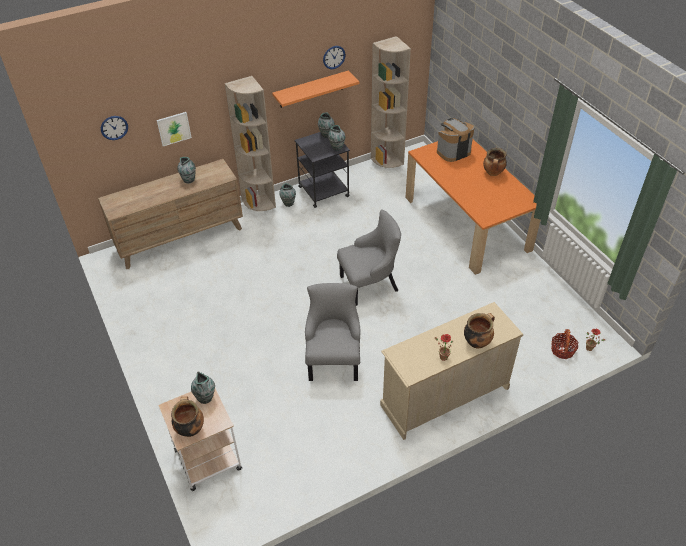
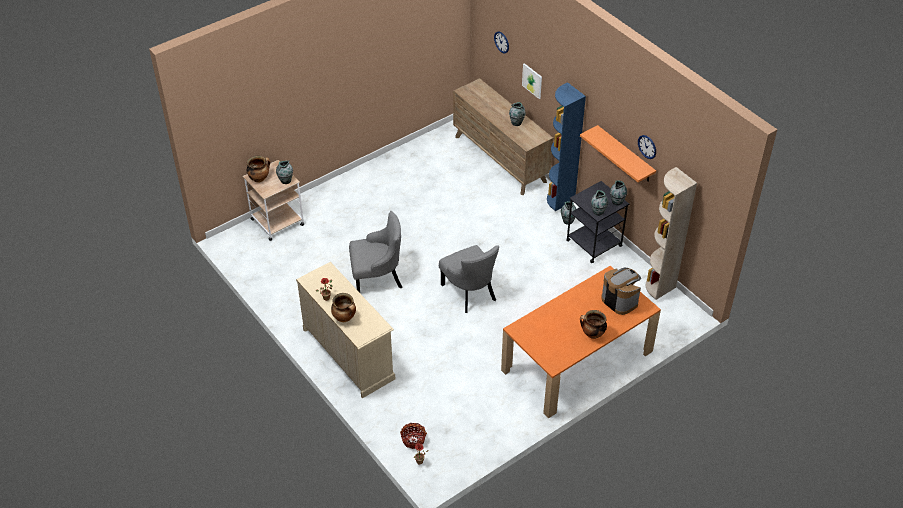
camera: 80 degrees right, 0 degrees up
(259, 206) = (558, 201): beige bookcase -> blue bookcase

